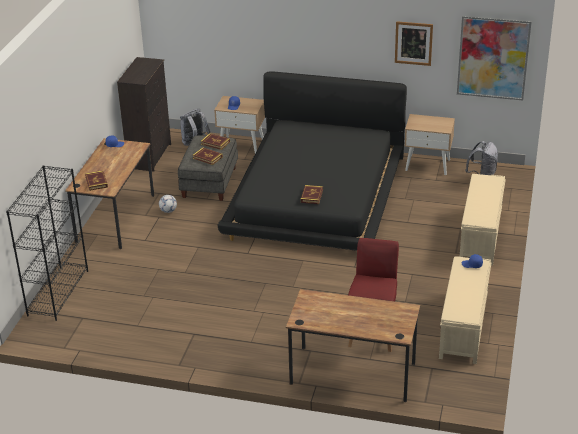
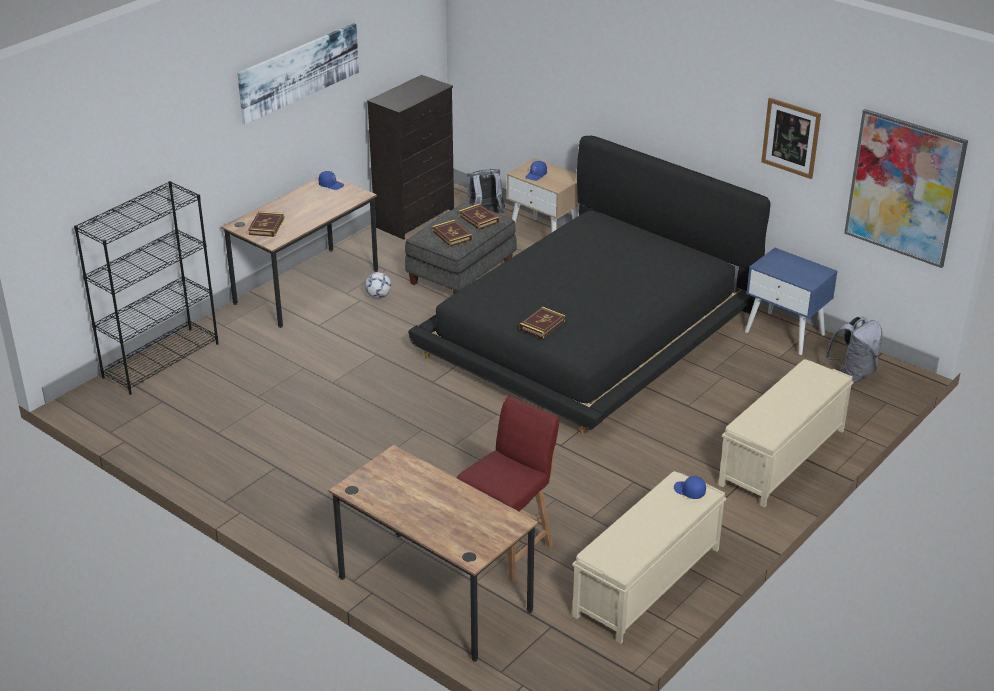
camera: 25 degrees right, 0 degrees up
(86, 71) = (299, 72): none -> picture
(428, 165) = (785, 333): beige nightstand -> blue nightstand

